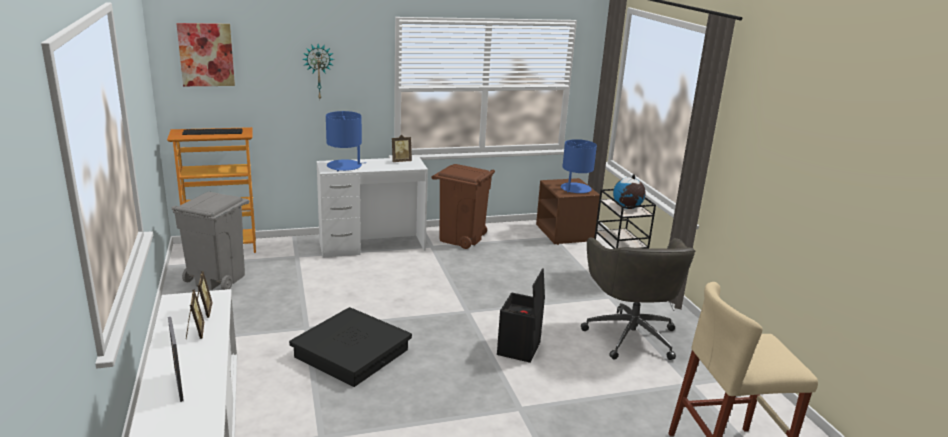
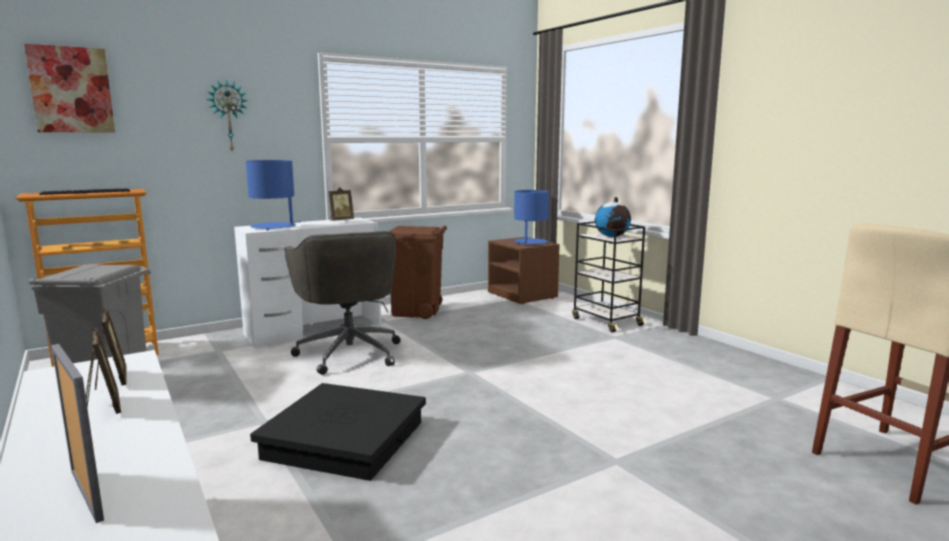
camera: 15 degrees left, 10 degrees down
(519, 349) = (560, 398): black storage box -> none
(630, 335) = (668, 365): grey office chair -> grey office chair (349, 353)

